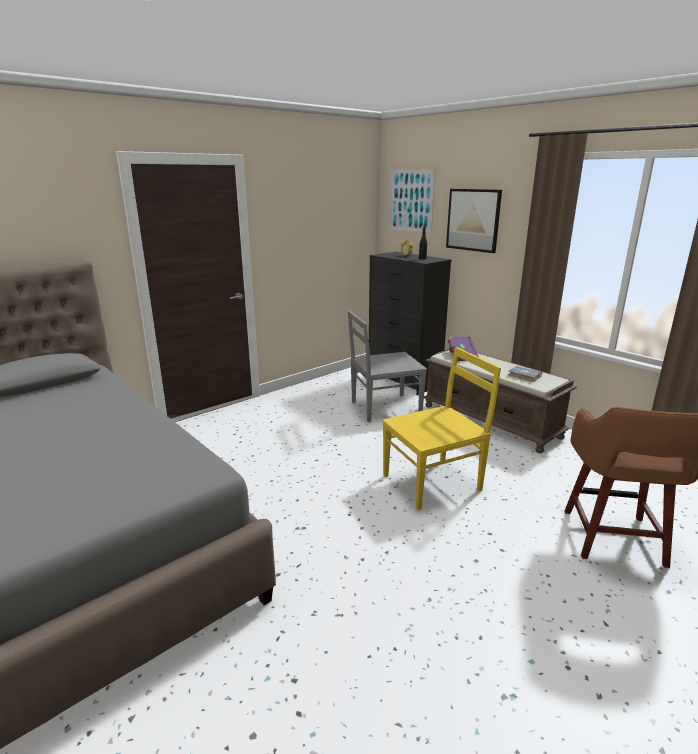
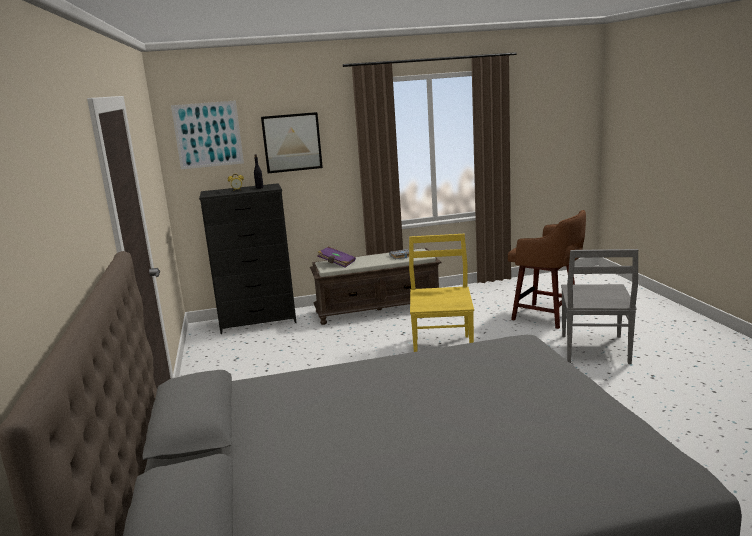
camera: 60 degrees left, 5 degrees down
(384, 408) = (301, 341): grey chair -> grey chair (594, 350)

